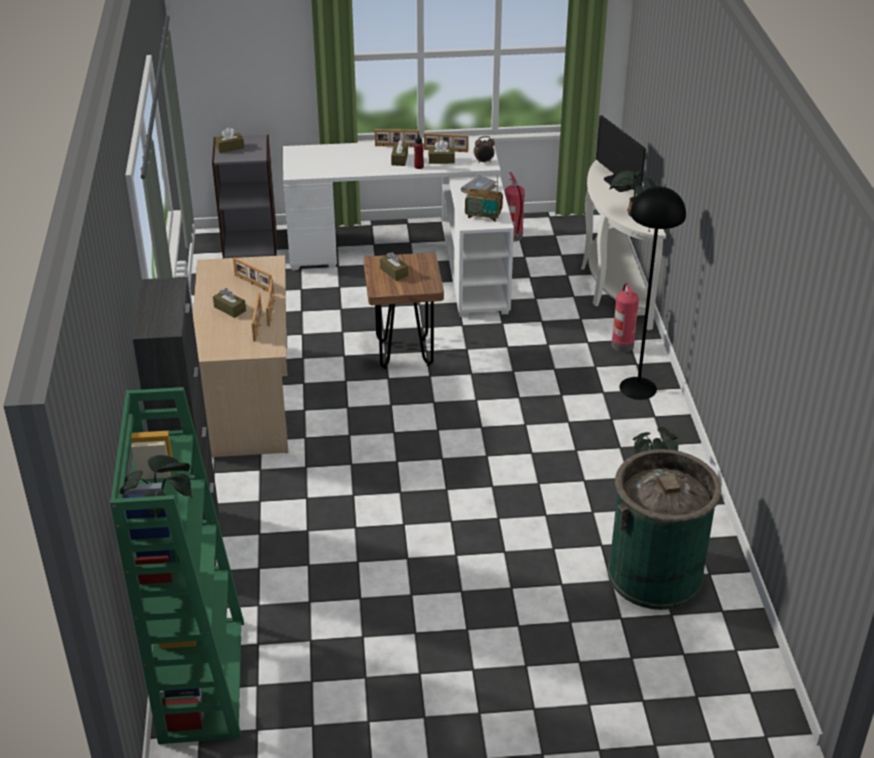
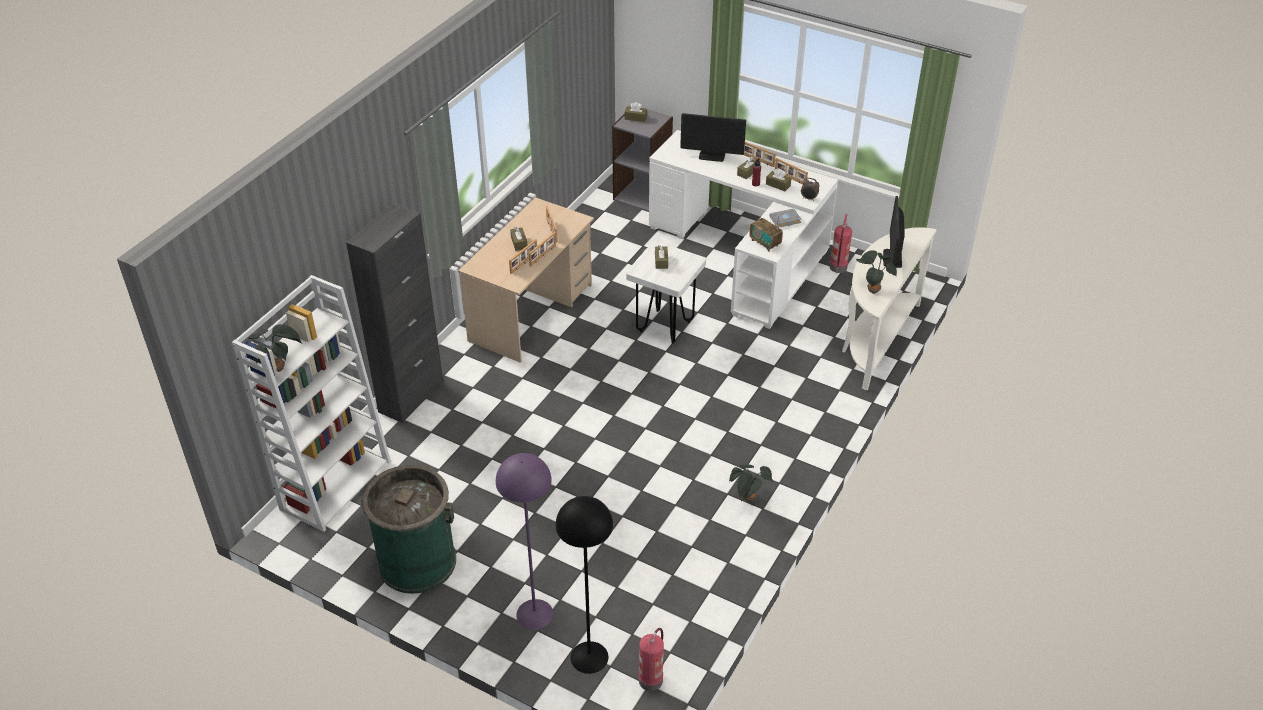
camera: 35 degrees right, 5 degrees up
(201, 679) = (336, 484): green bookcase -> white bookcase
(346, 157) = (712, 156): none -> monitor
(404, 354) = (664, 326): brown stool -> white stool
(568, 690) = (534, 614): none -> purple floor lamp
(621, 344) = (830, 391): fire extinguisher -> fire extinguisher (651, 679)
(638, 388) = (805, 431): black floor lamp -> black floor lamp (589, 657)
(655, 574) = (671, 571): green trash can -> green trash can (417, 562)

